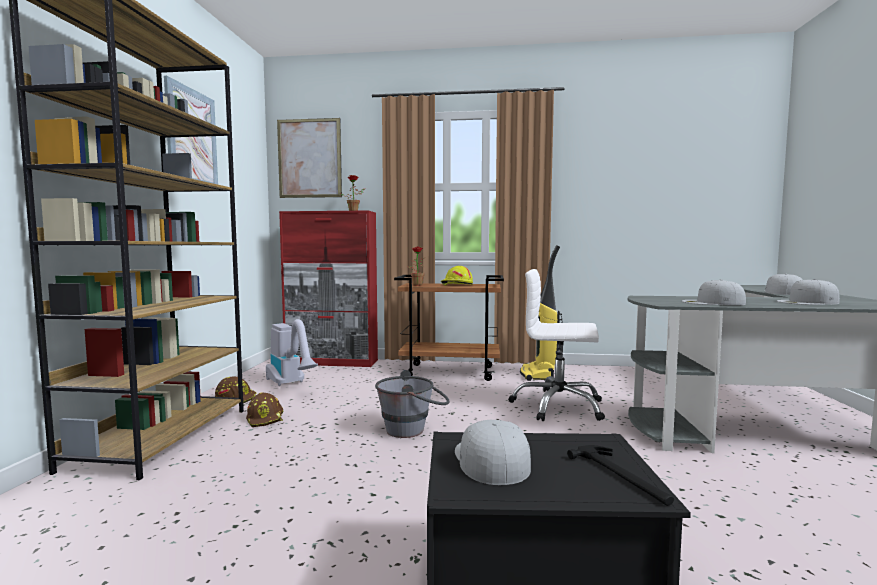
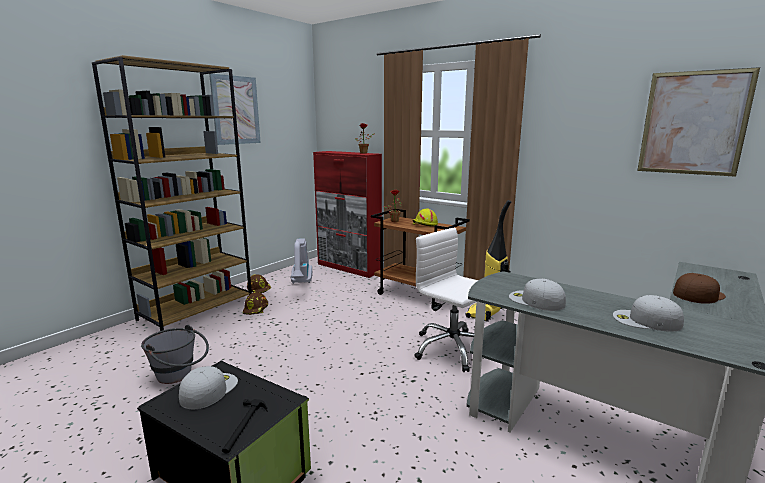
camera: 30 degrees right, 10 degrees up
(309, 158) = (340, 107): picture -> picture (693, 123)
(413, 429) = (323, 341): grey bucket -> grey bucket (179, 376)
(783, 292) = (698, 294): white cap -> brown cap

